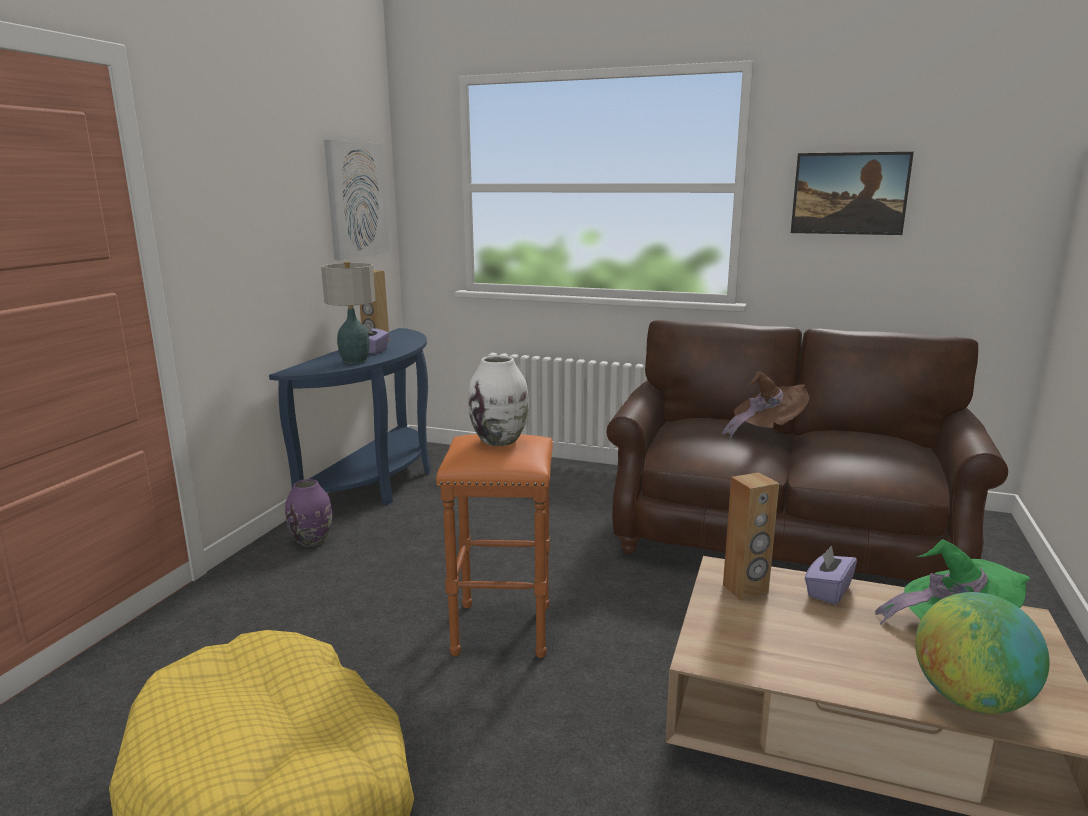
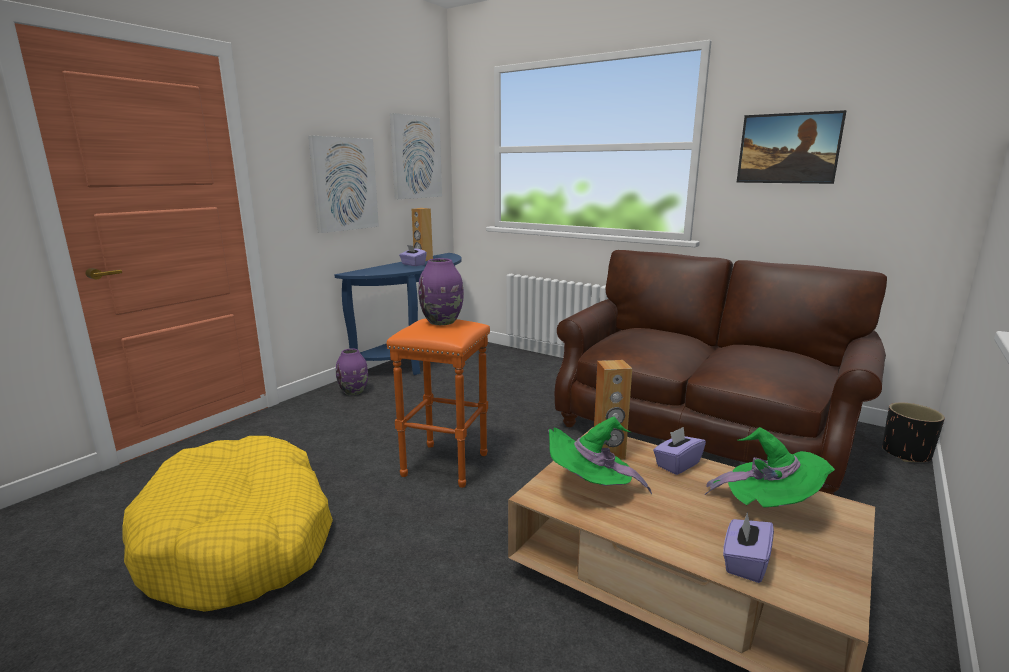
camera: 15 degrees right, 0 degrees up
(274, 244) = (344, 184): none -> picture
(355, 361) = (397, 269): table lamp -> none
(500, 440) = (442, 322): white vase -> purple vase
(755, 638) = (591, 488): none -> green hat
(765, 430) = (687, 340): brown hat -> none
(970, 699) = (744, 562): globe -> purple tissue box
(1000, 536) = (906, 453): none -> black planter

